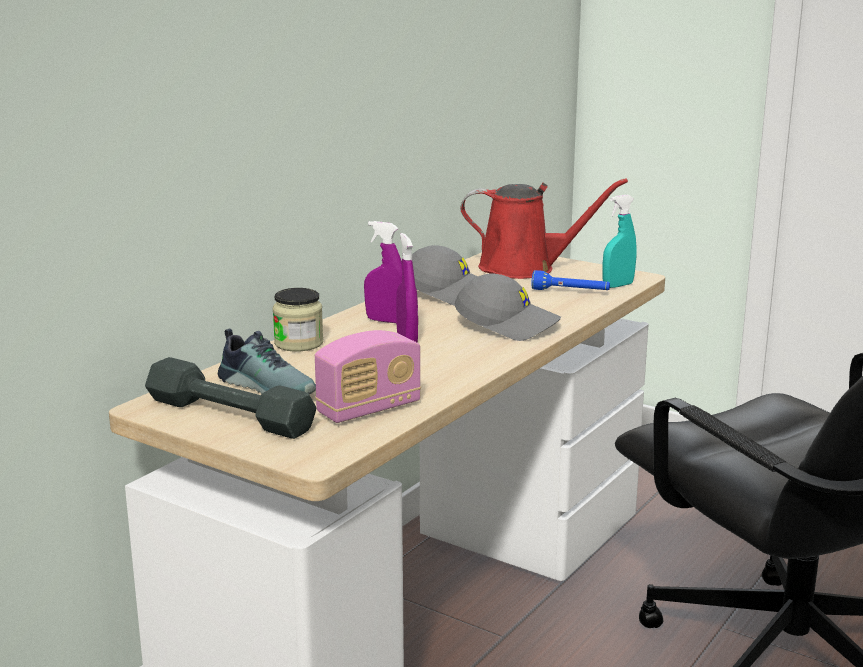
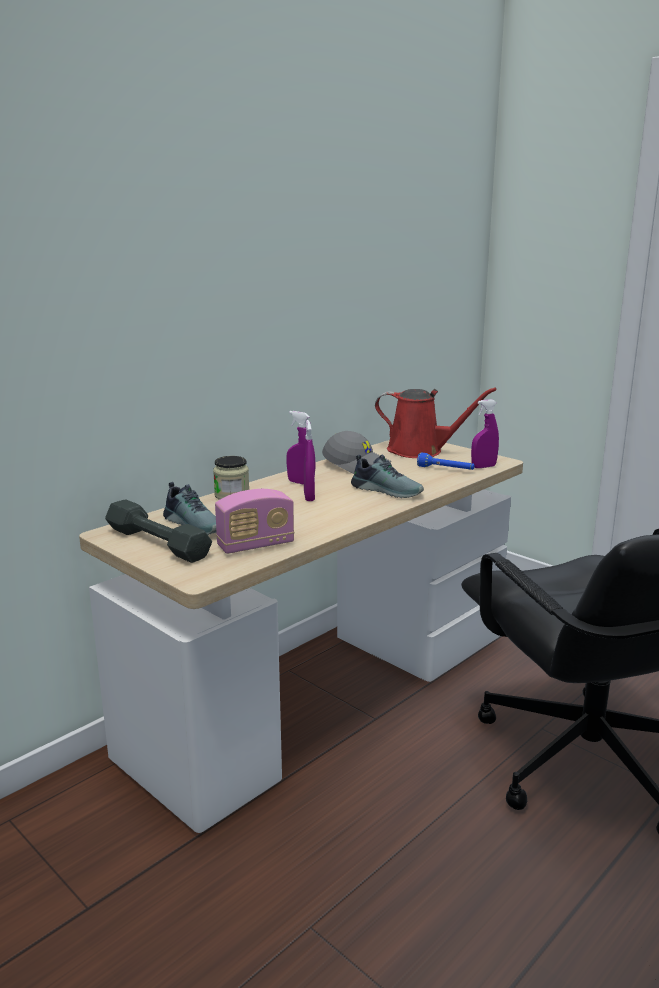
camera: 10 degrees right, 0 degrees up
(508, 324) = (387, 490): grey cap -> shoe
(617, 285) = (483, 467): turquoise spray bottle -> purple spray bottle

